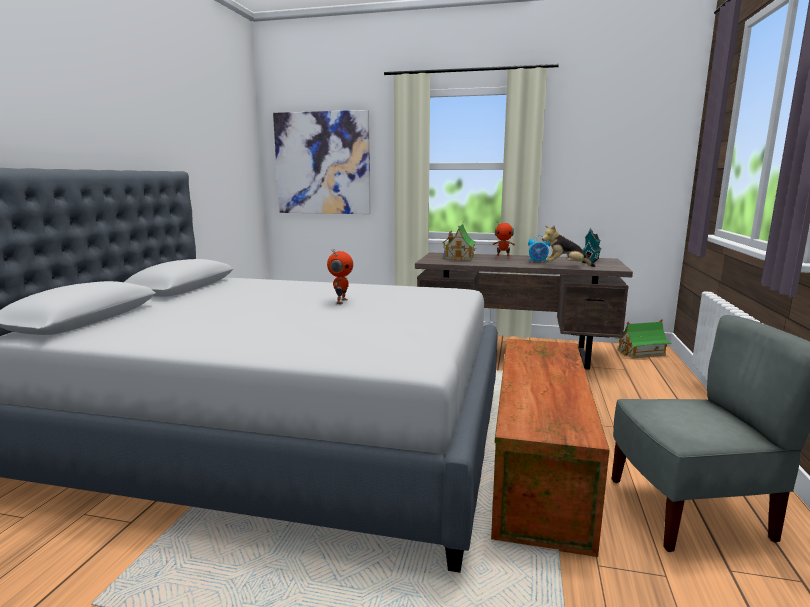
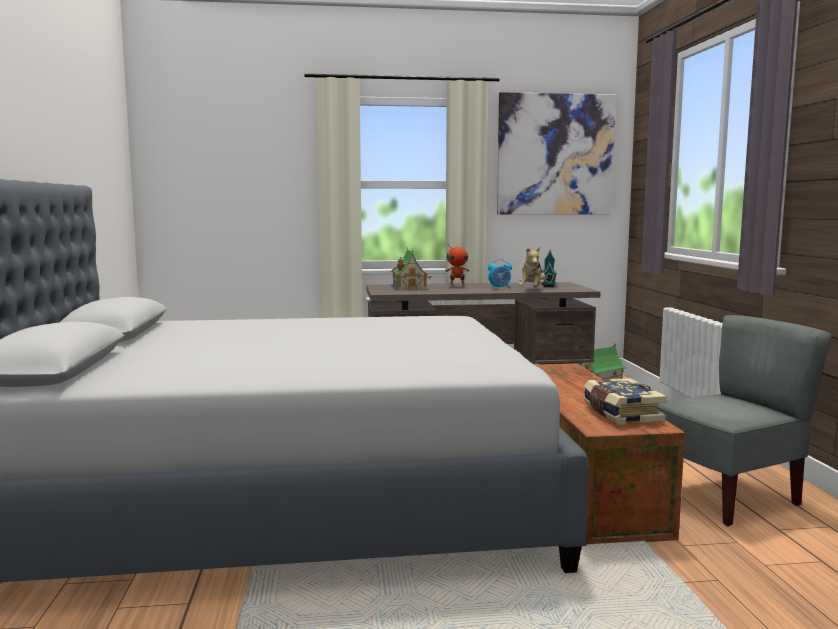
camera: 20 degrees left, 5 degrees down
(322, 163) = (220, 179): picture -> picture (555, 155)
(341, 301) = (347, 333): toy robot -> none
(559, 413) = (620, 414): none -> book
(565, 266) = (532, 290): plush toy -> plush toy turned 60 degrees counterclockwise

